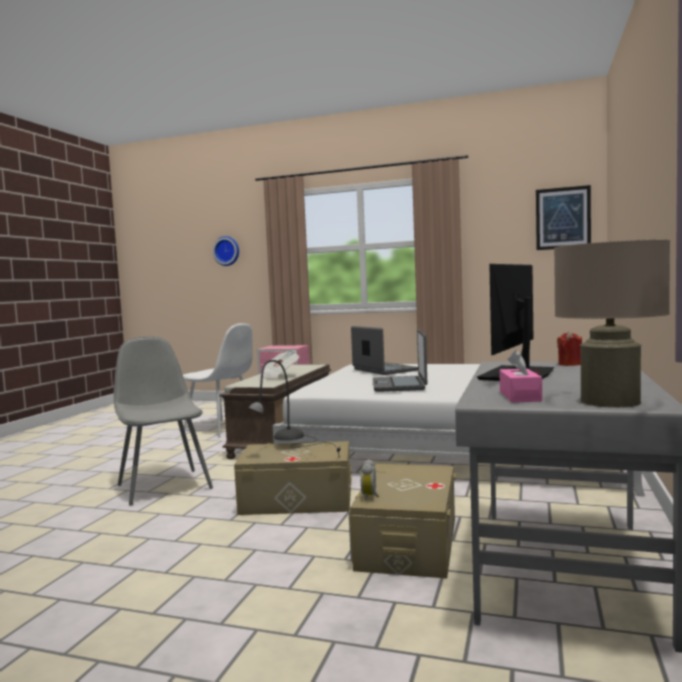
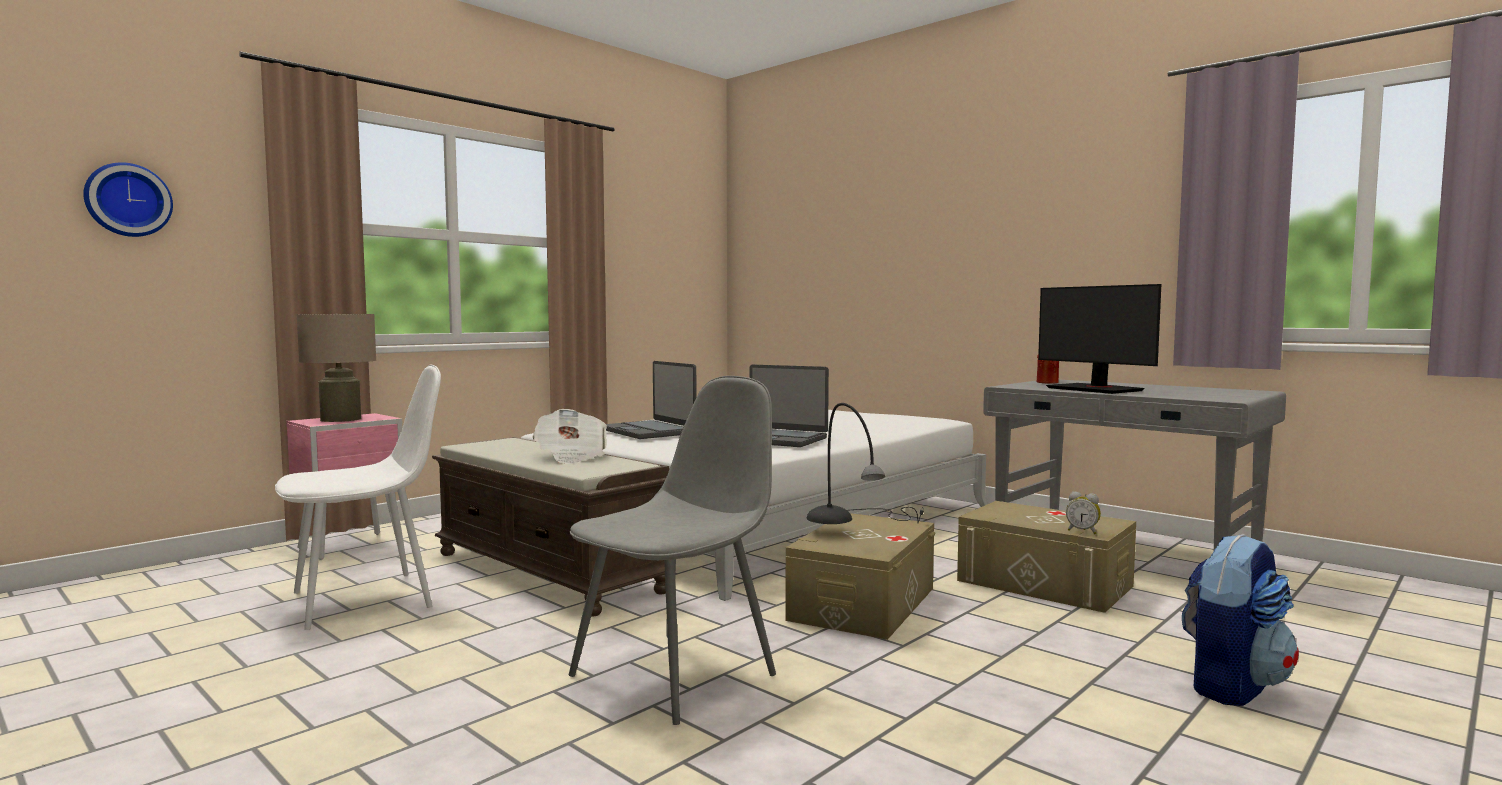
camera: 65 degrees left, 0 degrees up
(164, 486) = (677, 673): grey chair -> grey chair turned 135 degrees clockwise
(213, 628) = (1231, 685): none -> backpack
(384, 370) = (648, 431): laptop -> laptop turned 120 degrees counterclockwise
(520, 396) = (1211, 396): pink tissue box -> none
(563, 218) = (693, 234): picture -> none
(609, 401) = (1245, 392): beige table lamp -> beige table lamp (340, 419)

